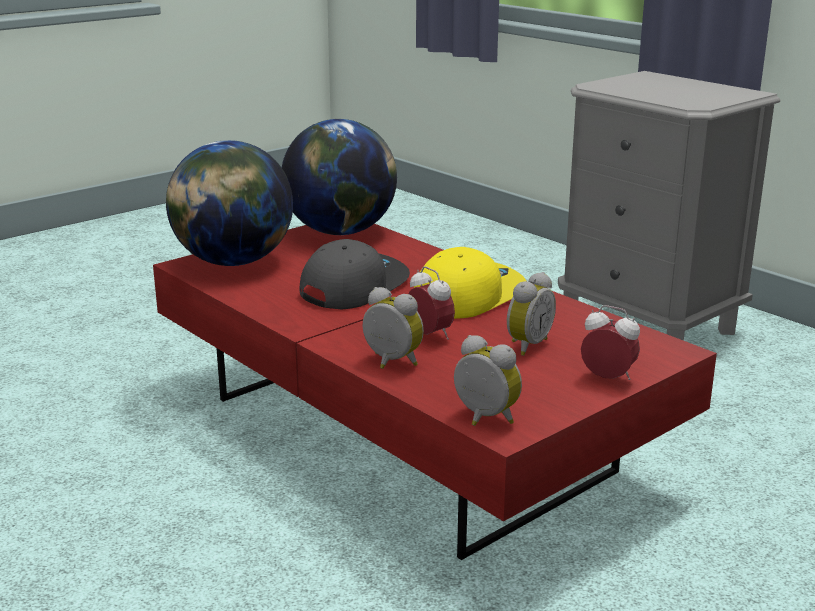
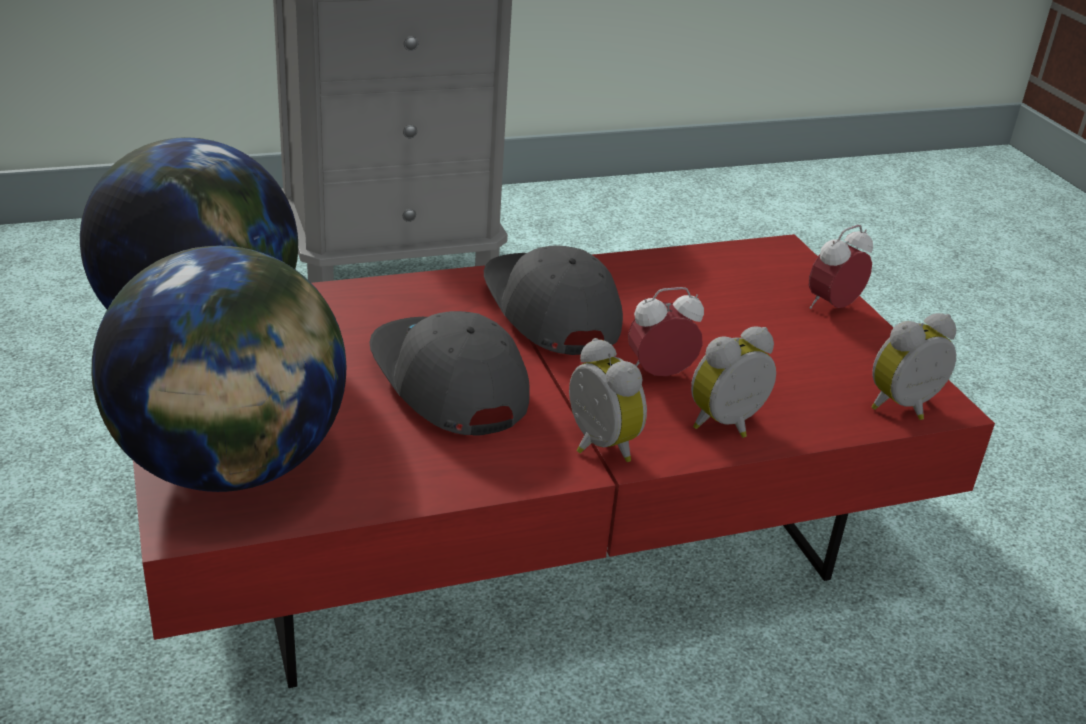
camera: 70 degrees left, 10 degrees up
(468, 296) = (549, 311): yellow cap -> grey cap
(526, 345) = (724, 322): alarm clock -> alarm clock (597, 446)

